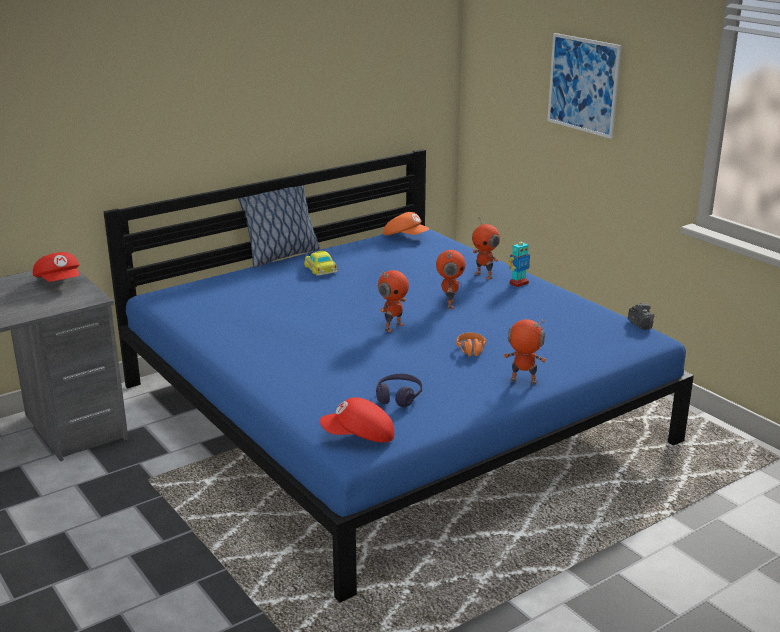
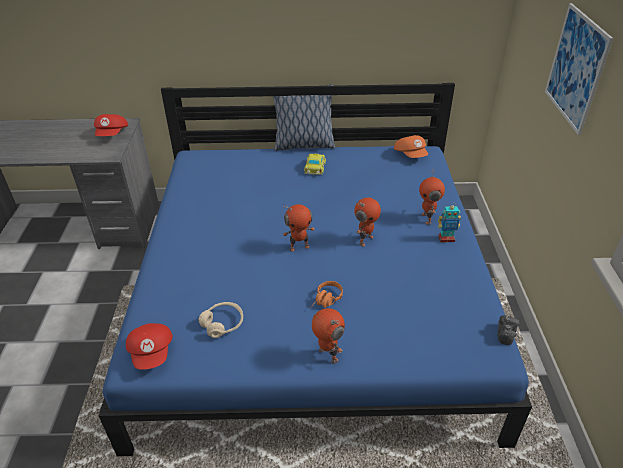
camera: 35 degrees right, 15 degrees up
(359, 437) = (152, 352): red cap -> red cap turned 135 degrees counterclockwise
(398, 397) = (223, 324): purple headphones -> beige headphones

